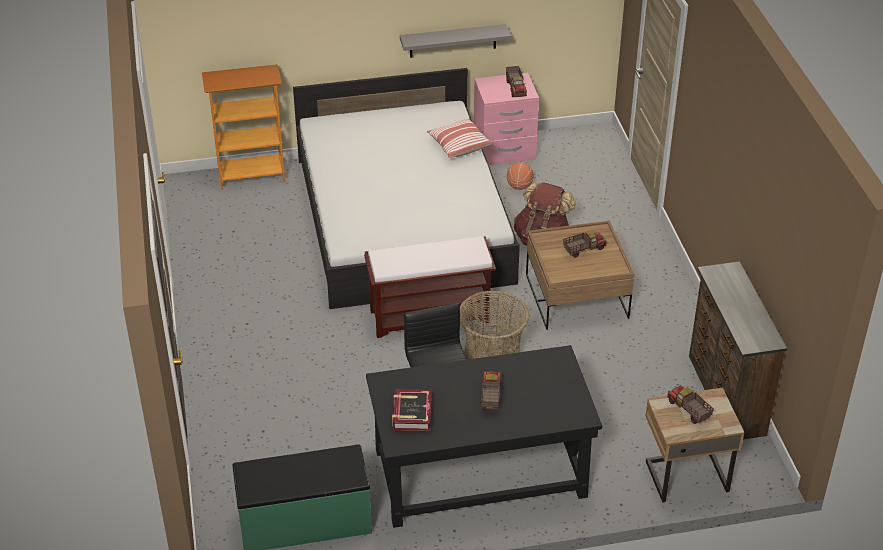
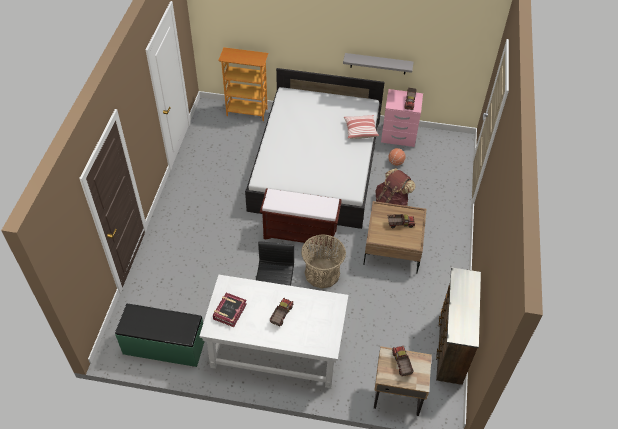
camera: 20 degrees right, 10 degrees up
(480, 473) = (276, 349): black desk -> white desk

